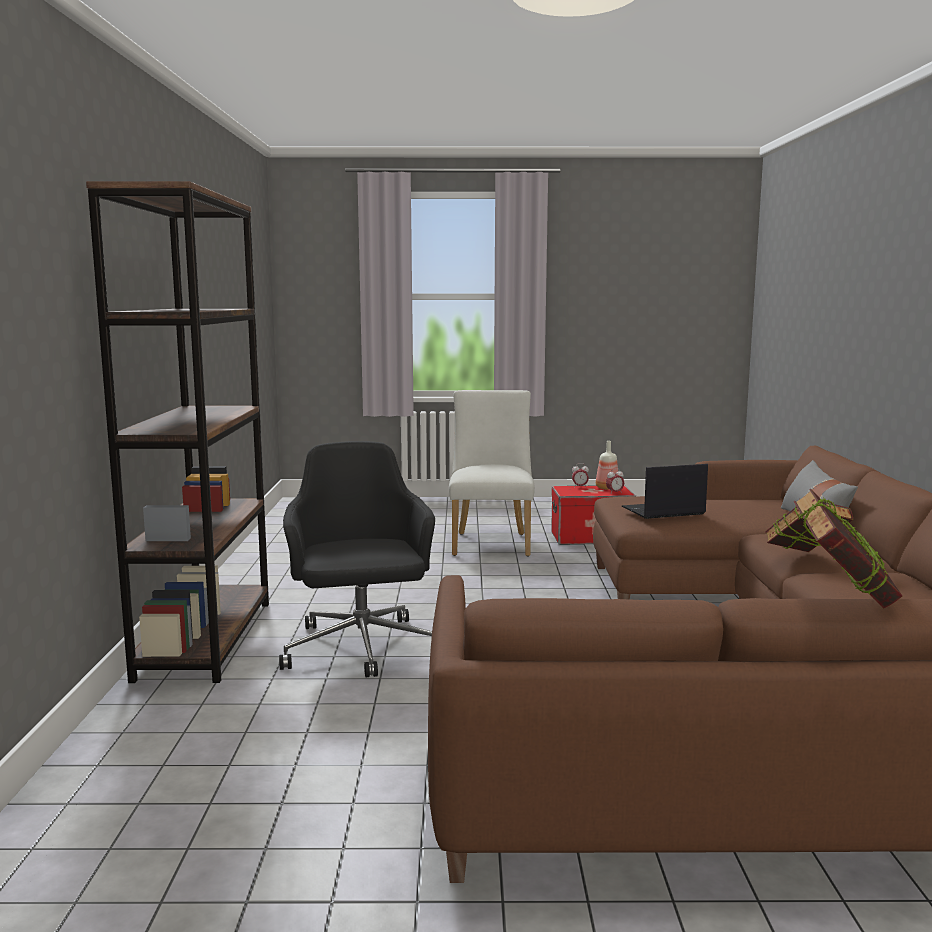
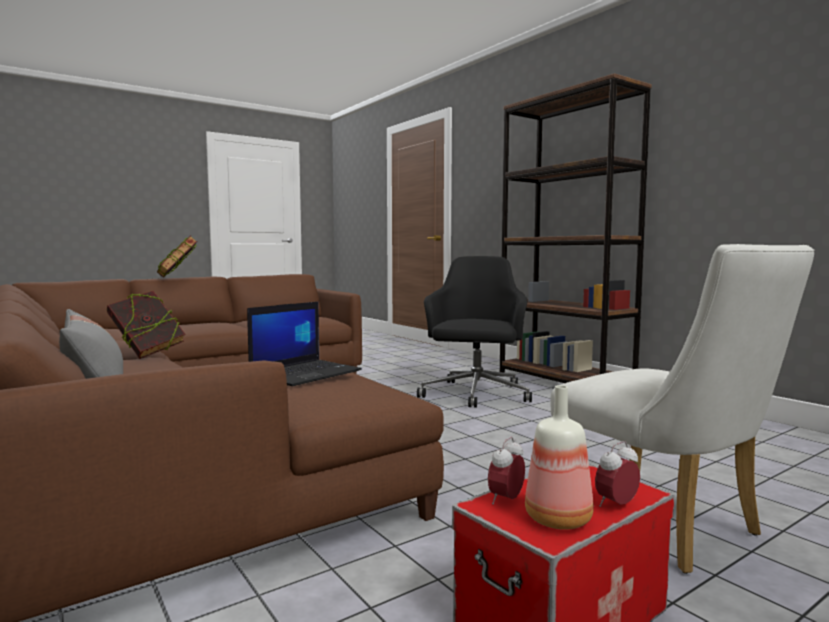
camera: 145 degrees right, 5 degrees down
(361, 649) = (475, 395): black office chair -> black office chair turned 120 degrees counterclockwise

